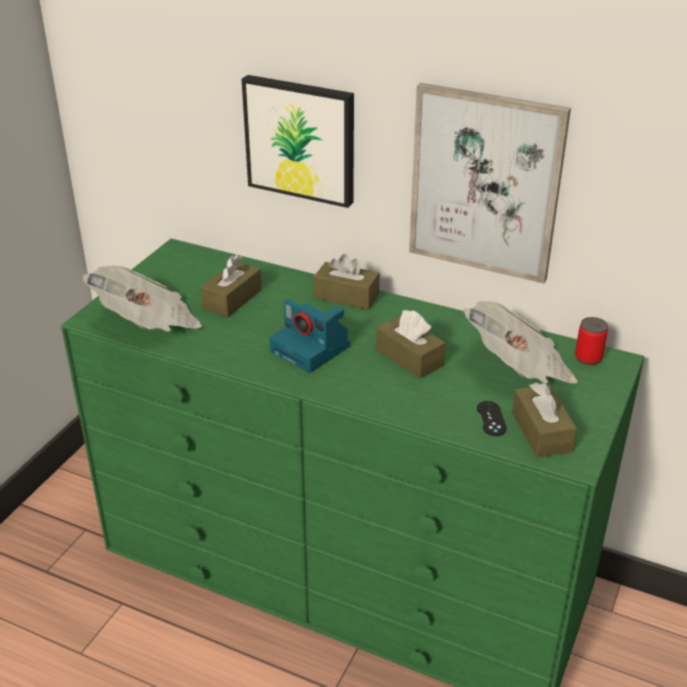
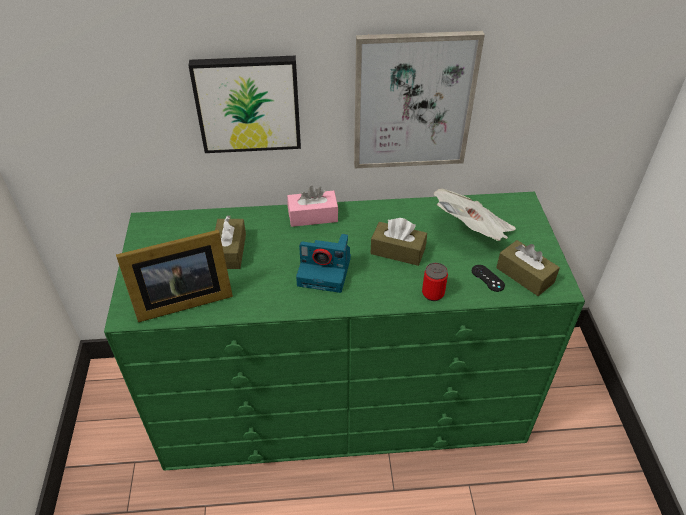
camera: 30 degrees left, 10 degrees up
(148, 324) = (180, 300): newspaper -> picture frame
(346, 296) = (313, 216): brown tissue box -> pink tissue box
(588, 358) = (505, 206): can -> can (433, 293)

